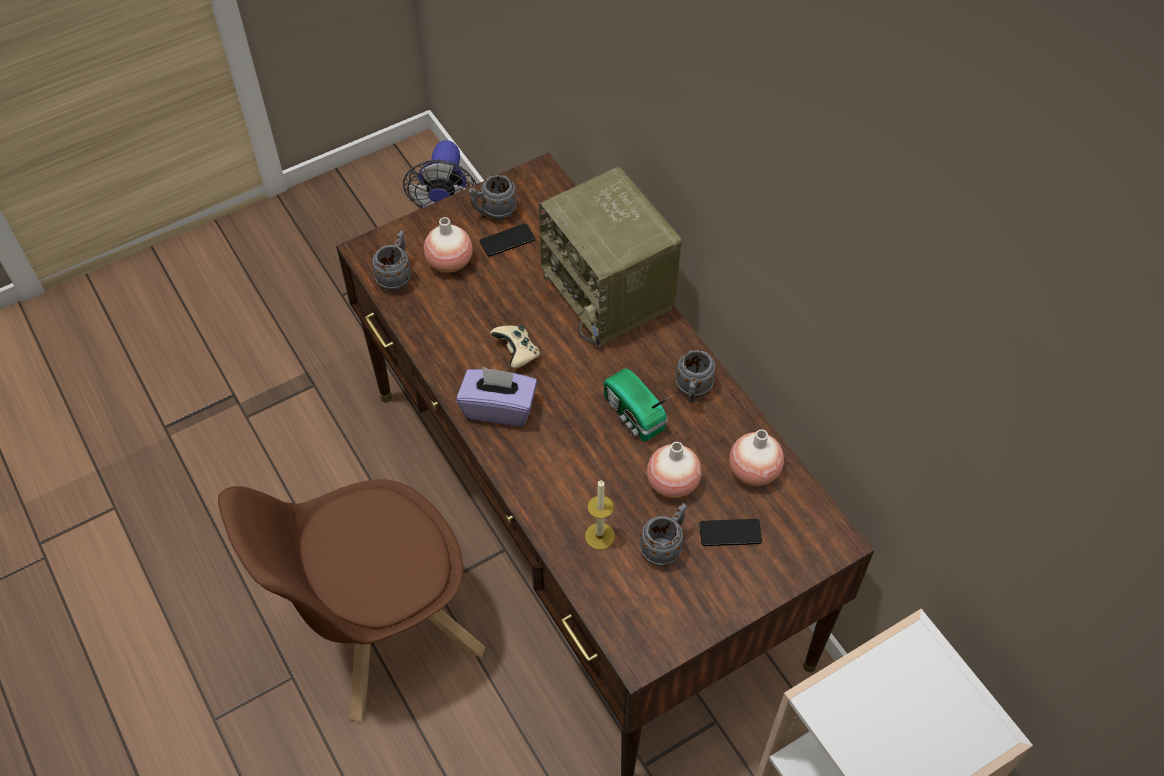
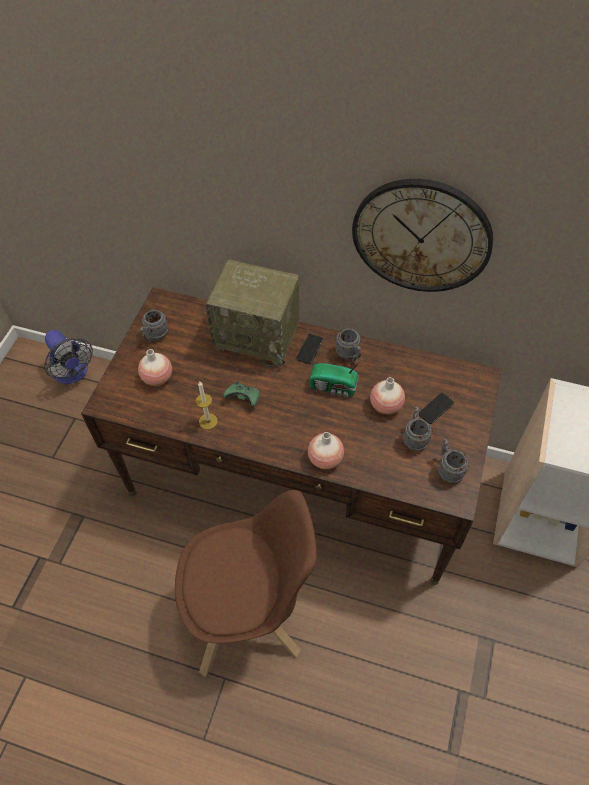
camera: 40 degrees left, 0 degrees up
(381, 634) = (250, 615): brown chair -> brown chair turned 120 degrees counterclockwise
(396, 276) = (135, 405): grey mug -> grey mug (448, 470)
(499, 408) = (263, 433): purple tissue box -> none
(507, 240) = (178, 346): phone -> phone (309, 349)
(517, 353) = (244, 398): beige game controller -> green game controller
(599, 536) = (380, 457): candle -> candle (208, 421)
(754, 471) = (415, 372): vase -> vase (325, 458)
(815, 277) = (421, 236): none -> wall clock

